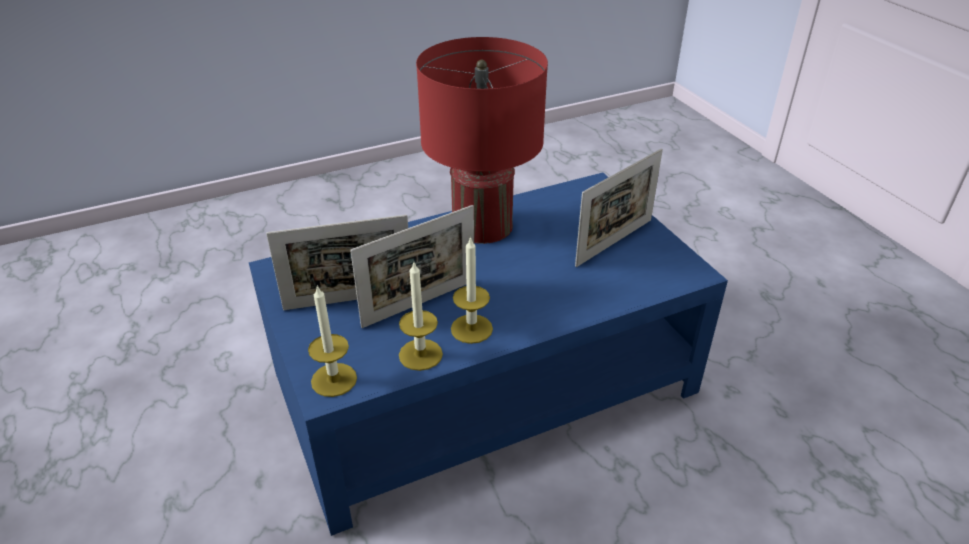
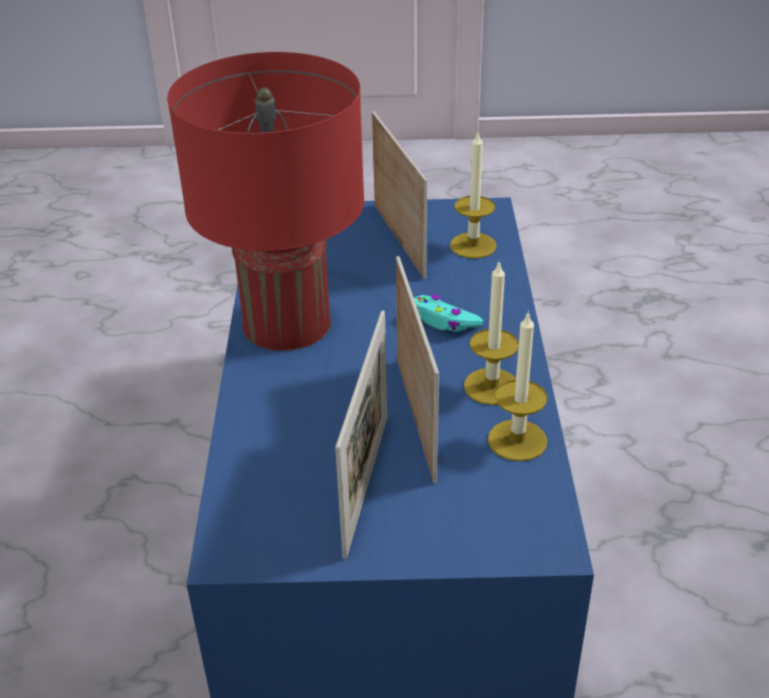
camera: 65 degrees left, 0 degrees up
(334, 379) = (527, 530): candle -> candle (473, 245)
(531, 288) = (443, 321): none -> turquoise game controller

